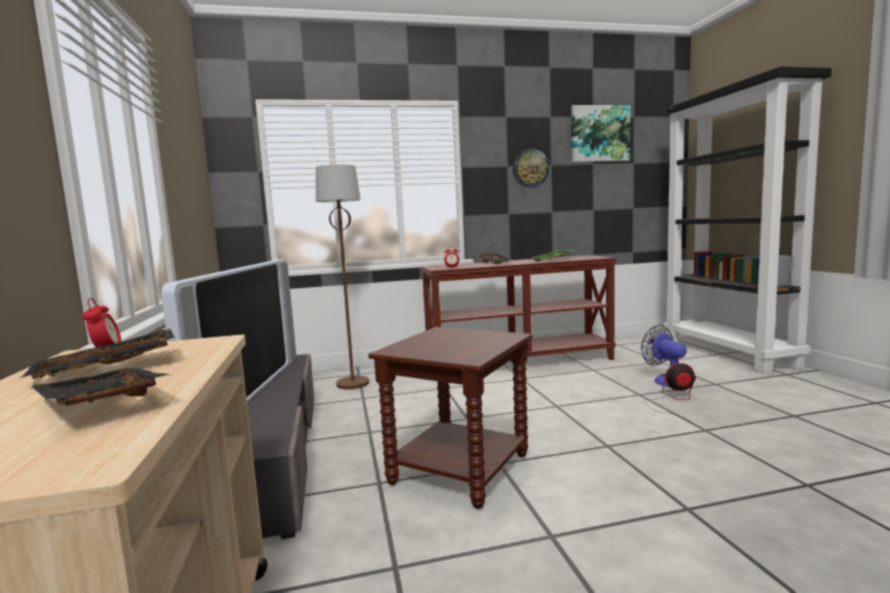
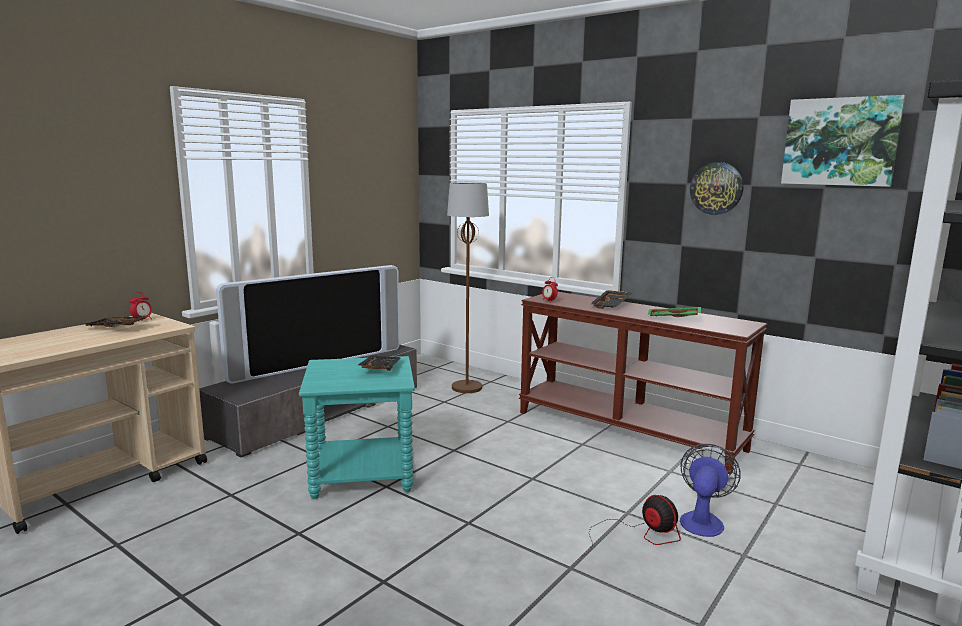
camera: 50 degrees right, 5 degrees up
(97, 405) = (62, 343): black tray -> black tray (379, 369)
(460, 470) = (361, 476): brown side table -> turquoise side table

